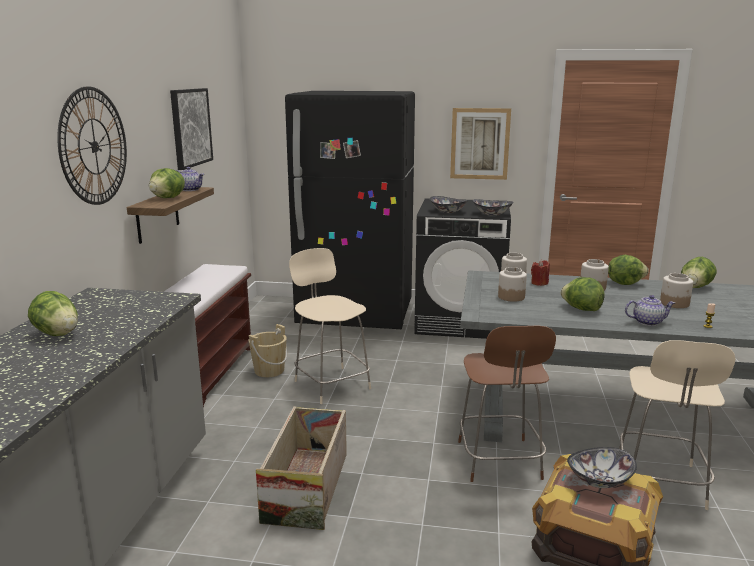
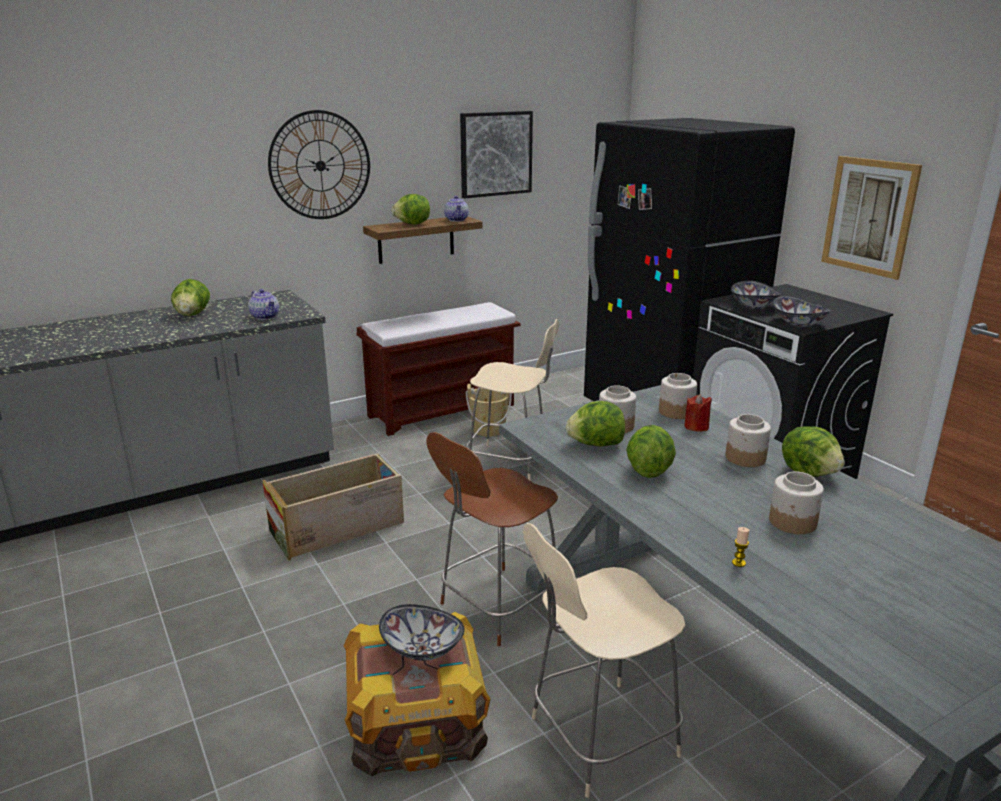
camera: 50 degrees right, 5 degrees up
(331, 383) = (510, 463): beige chair -> beige chair turned 90 degrees clockwise
(647, 322) = (677, 519): teapot -> teapot (265, 316)
(695, 287) = (908, 524): lettuce -> lettuce (595, 444)

